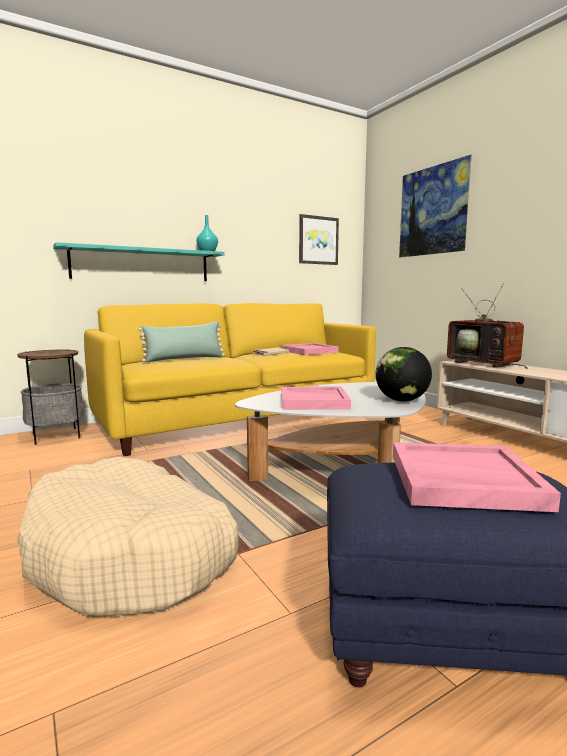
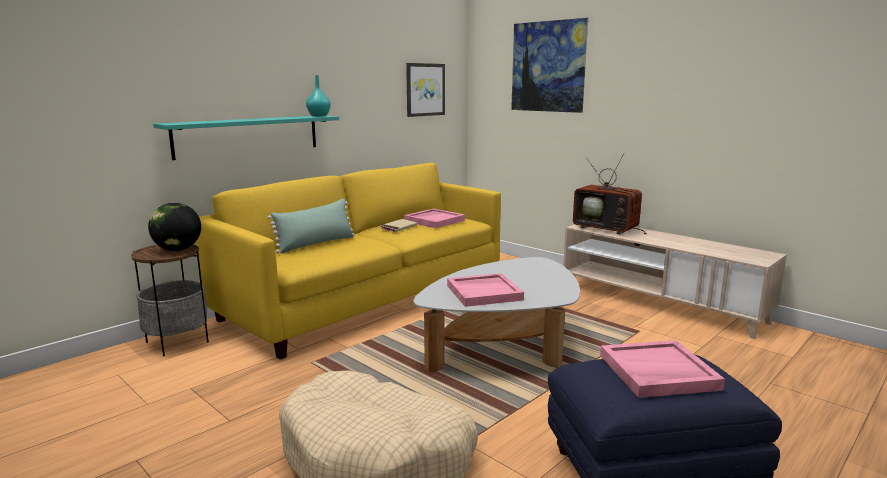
camera: 15 degrees left, 5 degrees up
(402, 400) = (558, 284): globe -> globe (178, 249)

